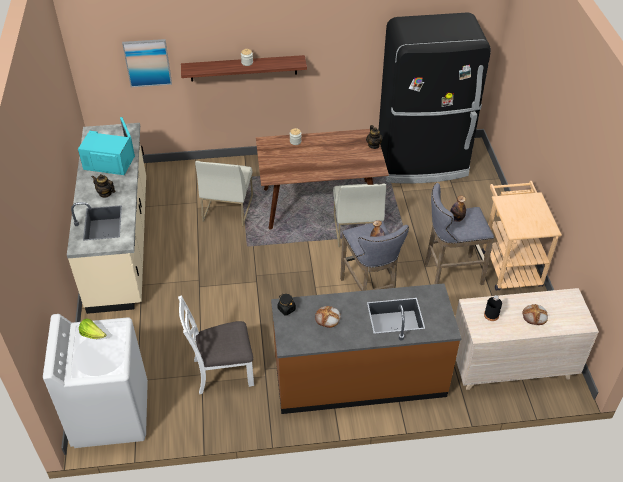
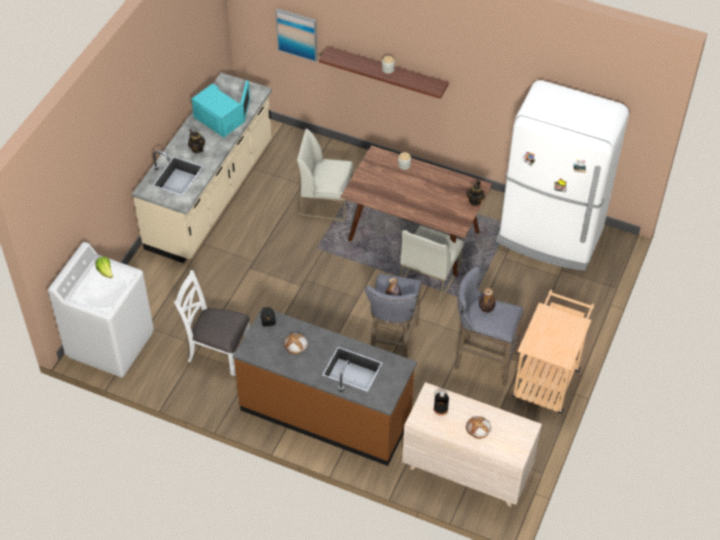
camera: 30 degrees right, 5 degrees up
(227, 207) = (326, 202): white chair -> white chair turned 60 degrees clockwise
(422, 163) = (550, 236): black fridge -> white fridge

